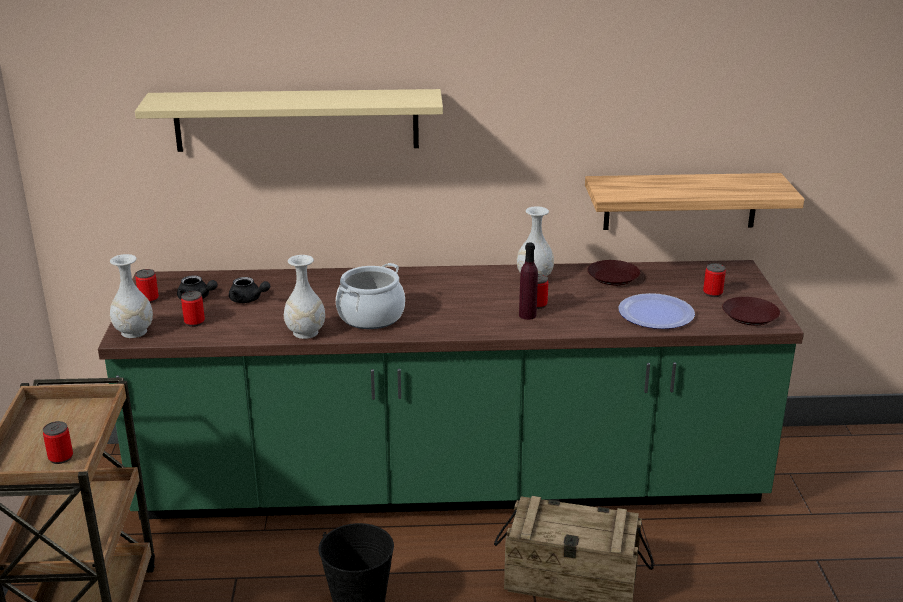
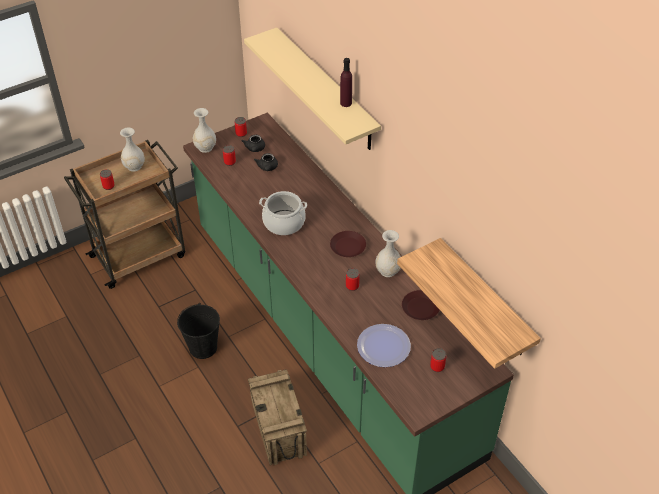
camera: 60 degrees right, 20 degrees up
(305, 333) = (247, 206): white vase -> white vase (134, 166)
(527, 315) = (335, 287): purple bottle -> purple bottle (346, 103)
(750, 316) = (417, 396): brown plate -> brown plate (347, 247)

